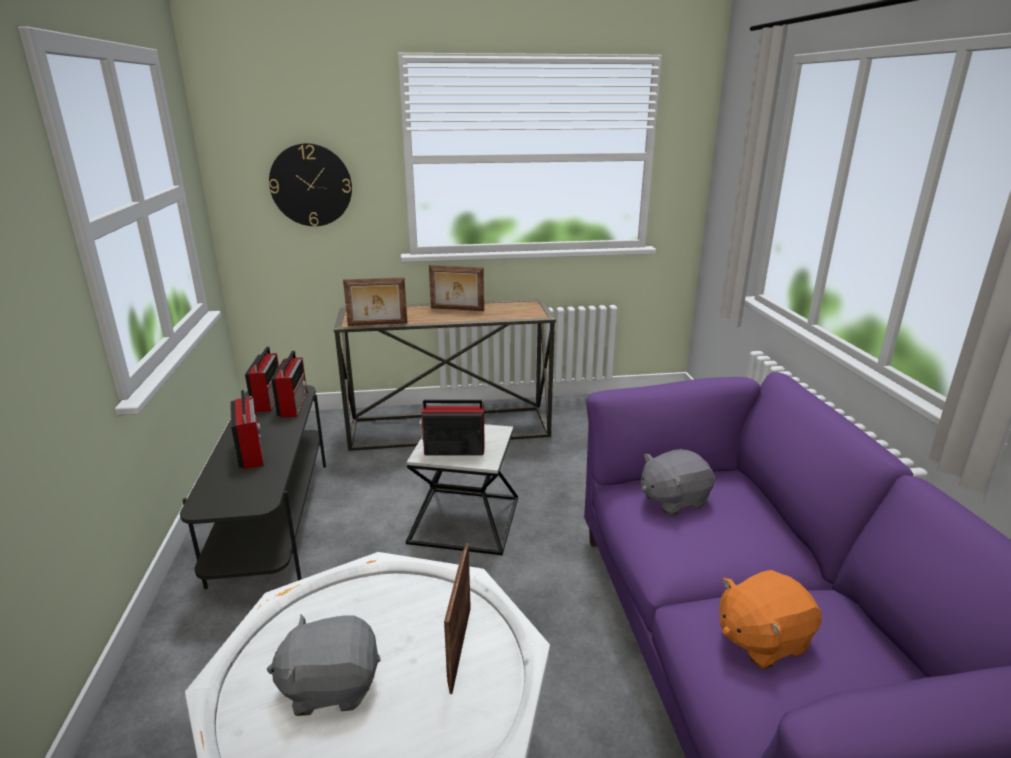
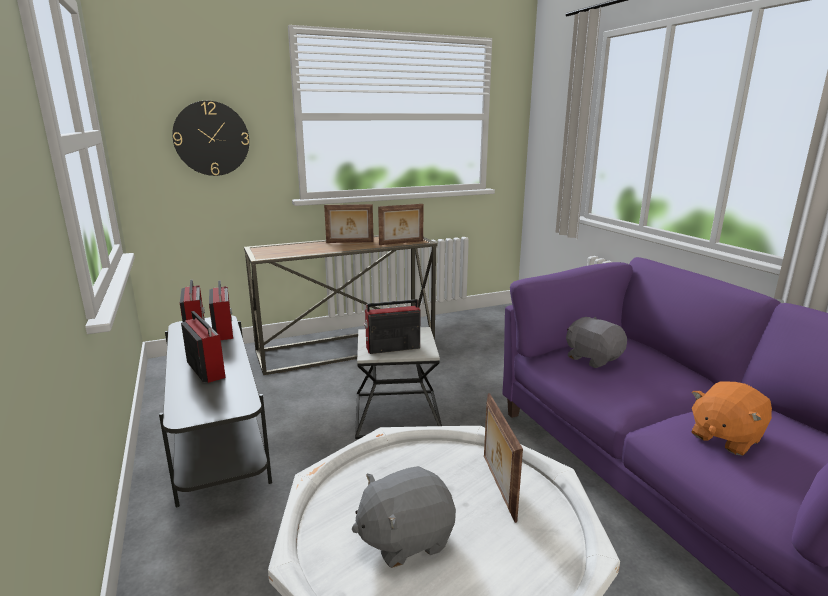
camera: 15 degrees left, 5 degrees down
(377, 324) = (289, 255): picture frame -> picture frame (401, 243)
(673, 500) = (593, 358): grey plush toy -> grey plush toy turned 90 degrees clockwise

